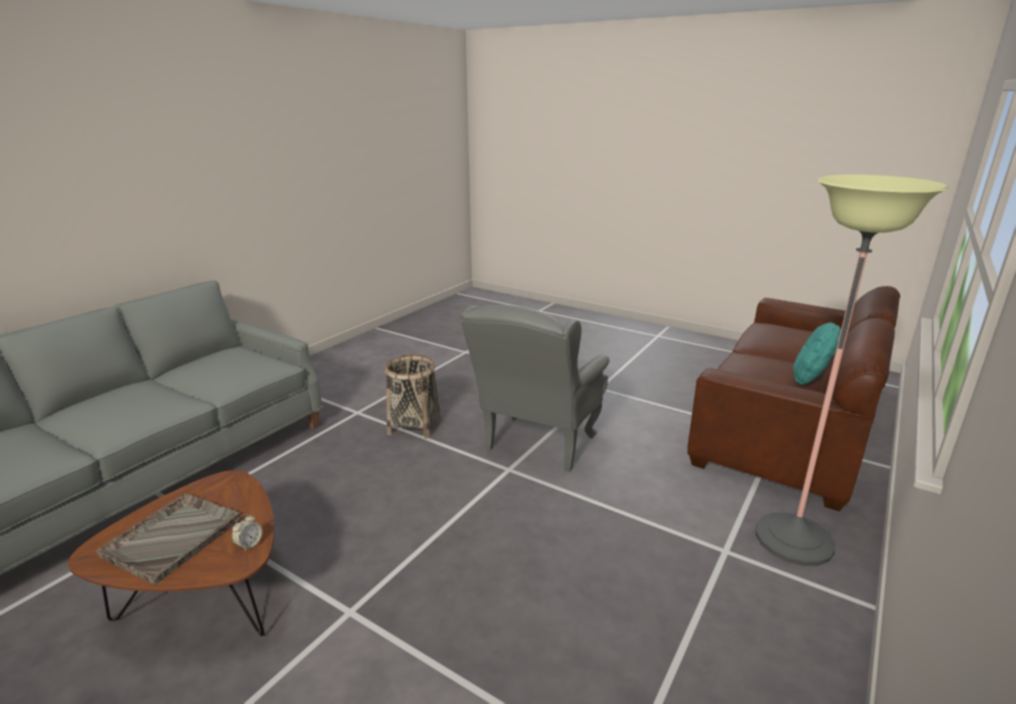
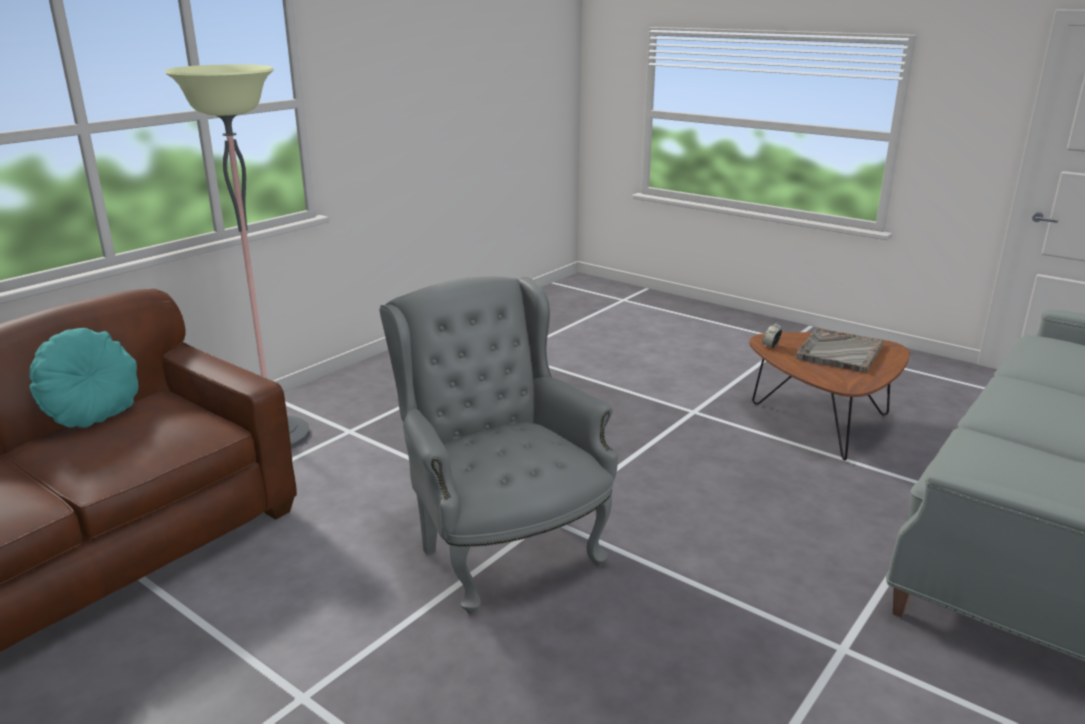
camera: 175 degrees left, 0 degrees up
(414, 425) = (711, 606): basket -> none
(535, 449) = (501, 547): grey armchair -> grey armchair turned 60 degrees counterclockwise

